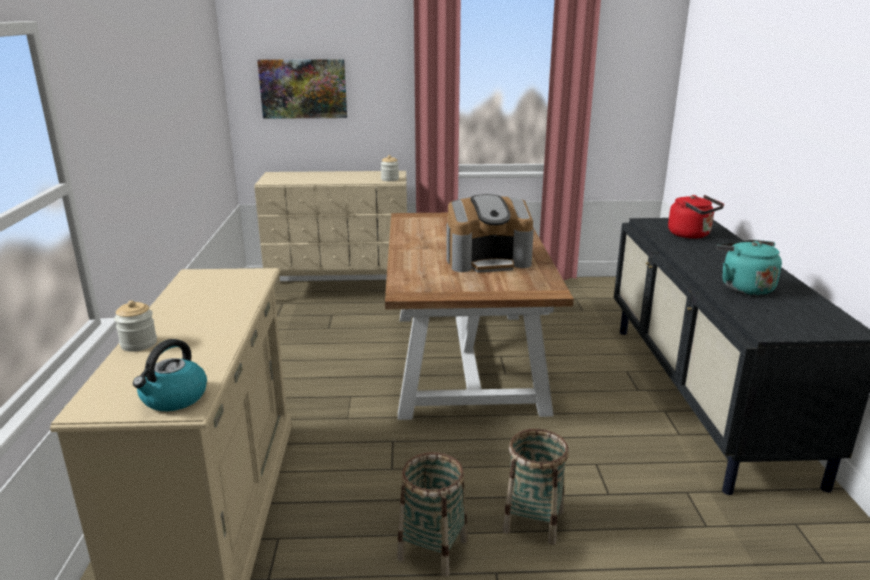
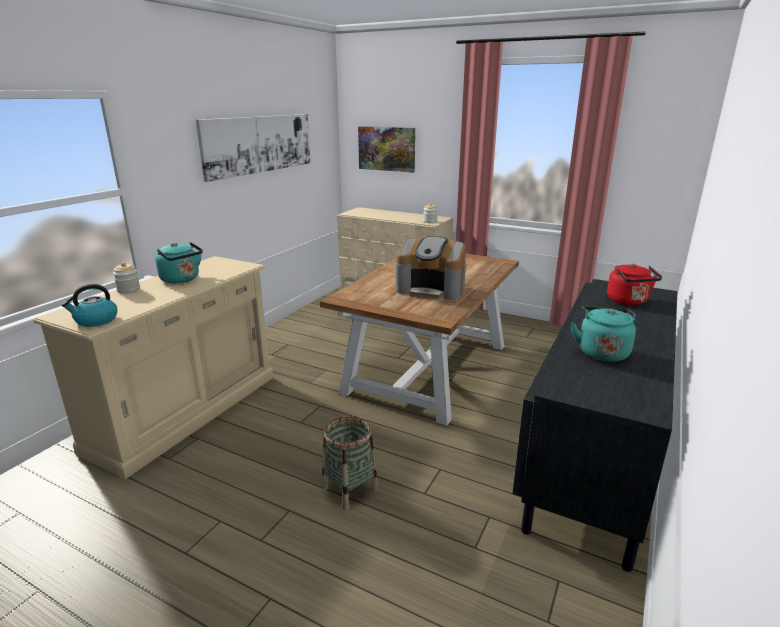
camera: 30 degrees right, 0 degrees up
(170, 94) = (259, 144): none -> picture
(197, 311) = (182, 279): none -> turquoise kettle
(432, 549) = (268, 480): basket -> none

